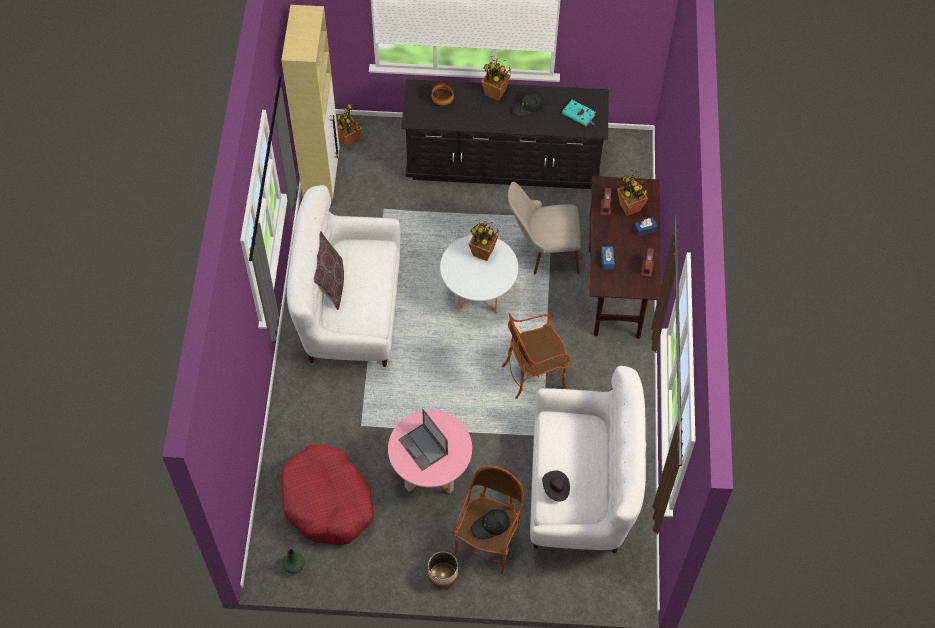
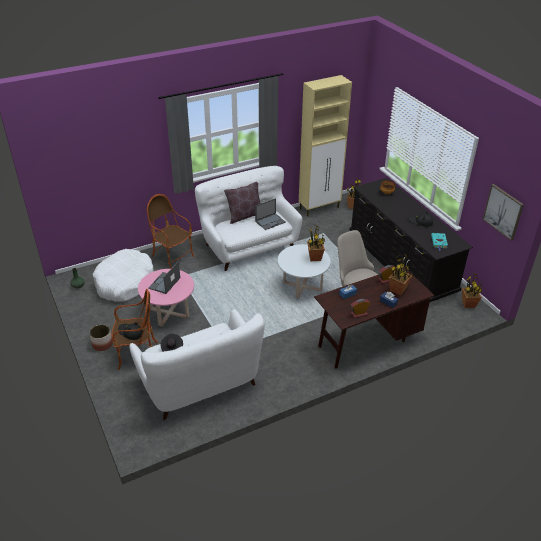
camera: 60 degrees right, 20 degrees down
(327, 501) = (125, 282): red dog bed -> white dog bed
(368, 260) = (270, 221): none -> laptop
(495, 92) = (415, 207): potted plant -> potted plant (468, 304)
(534, 373) = (268, 330): armchair -> armchair (172, 257)
(631, 33) = (503, 211): none -> picture

